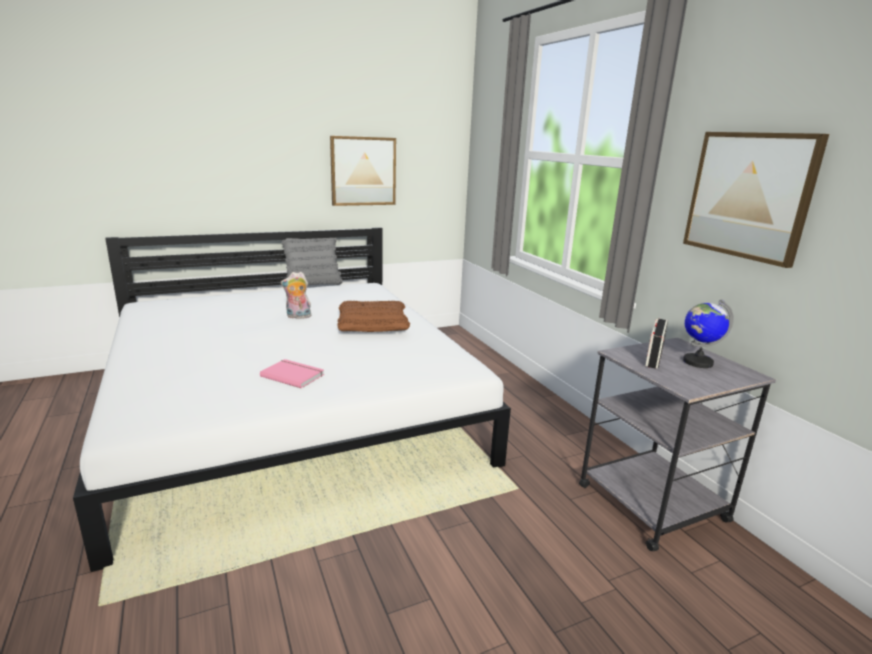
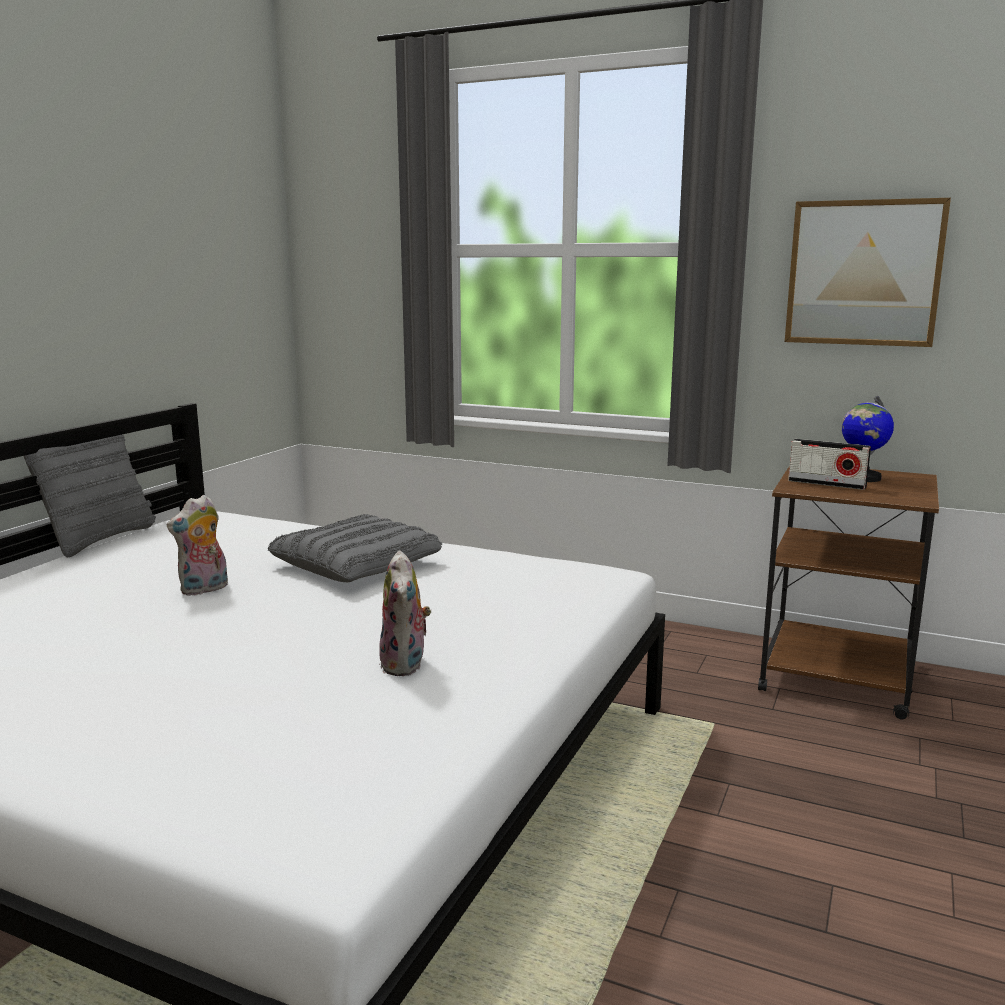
camera: 40 degrees left, 5 degrees down
(293, 375) = (406, 665): pink book -> plush toy
(363, 171) = (147, 298): picture -> none
(373, 325) = (357, 565): brown pillow -> grey pillow
(653, 357) = (826, 484): radio -> radio turned 45 degrees counterclockwise
(653, 505) = (839, 677): grey cart -> brown cart

